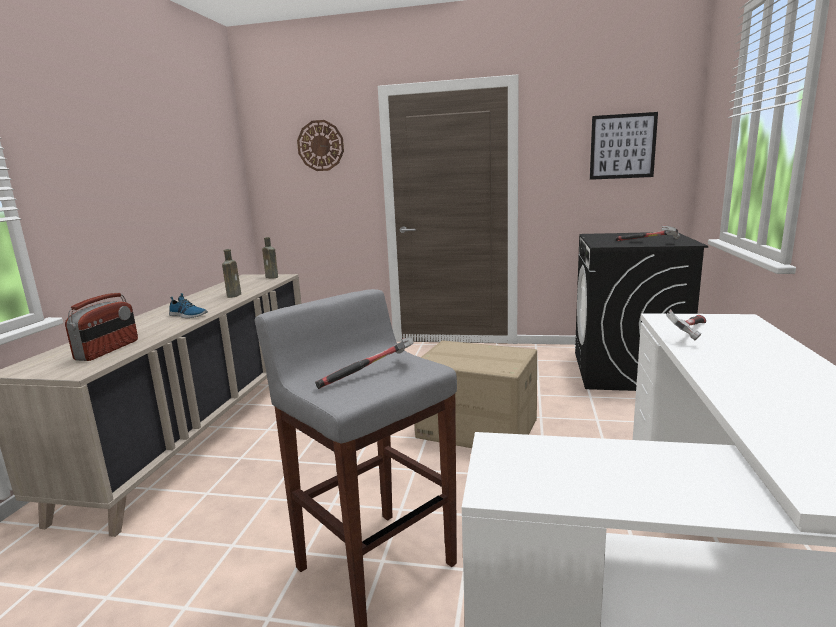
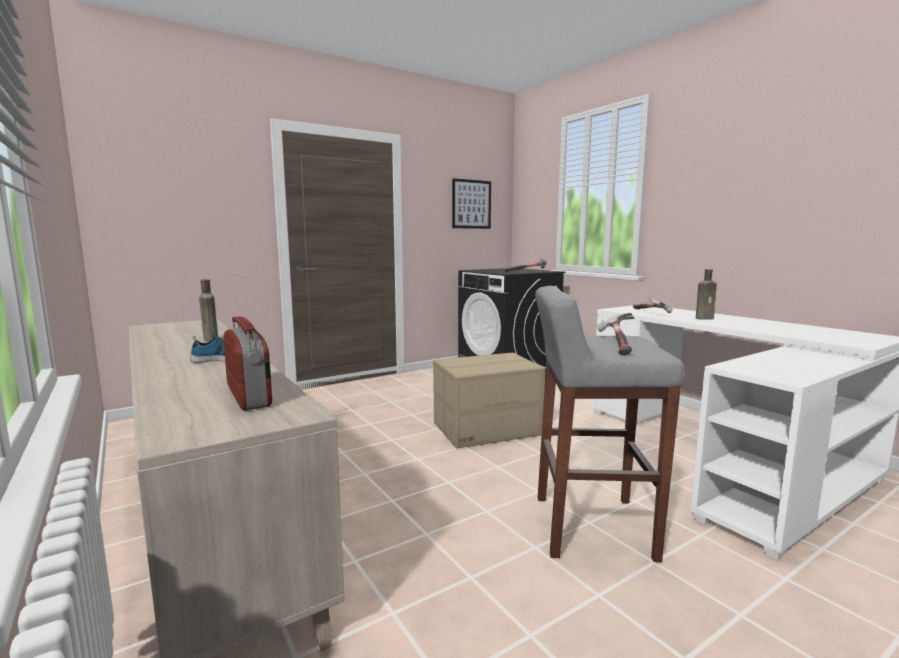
camera: 45 degrees left, 5 degrees down
(272, 277) = (194, 323): brown bottle -> brown bottle (705, 318)
(320, 145) = (198, 172): wall clock -> none

